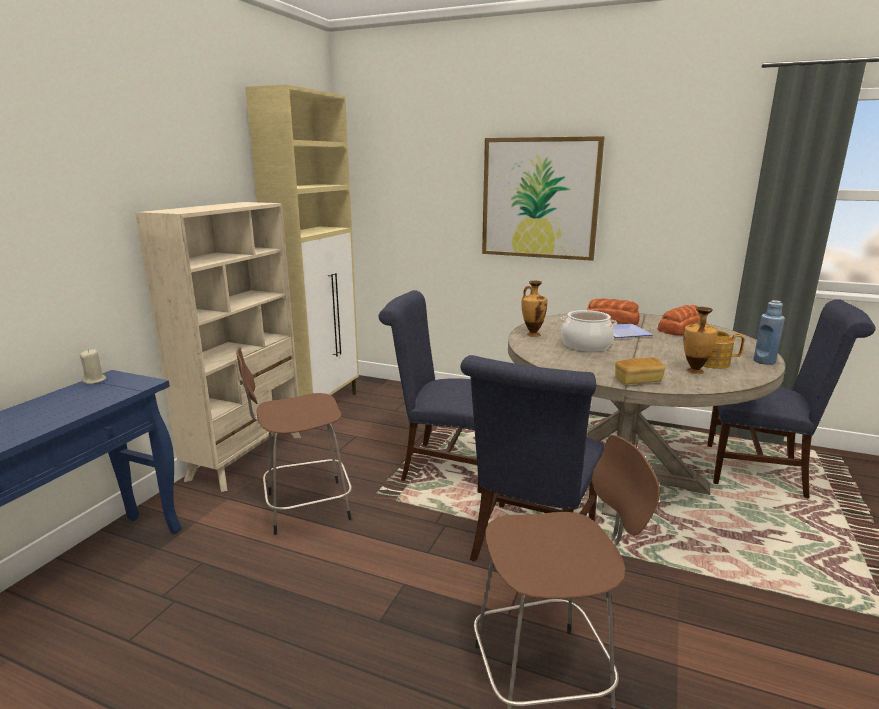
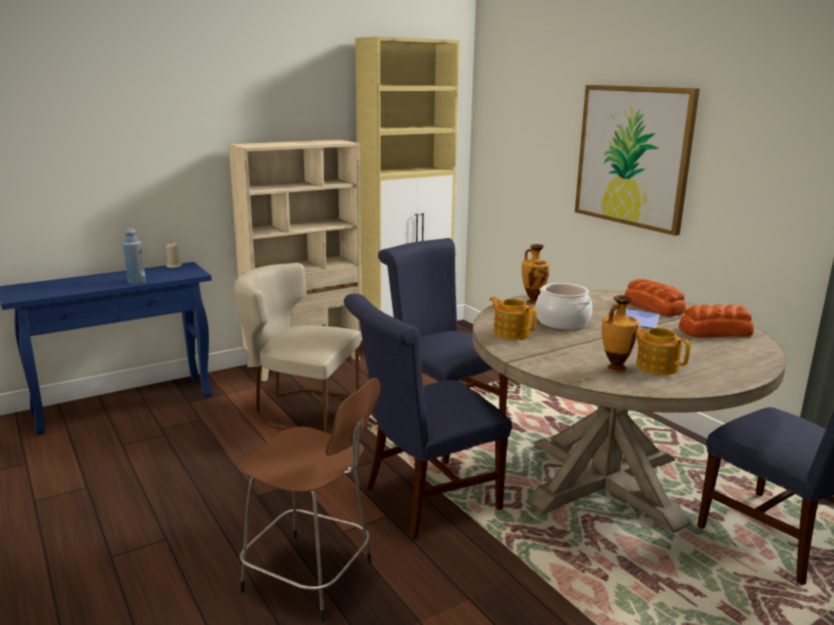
camera: 35 degrees right, 0 degrees up
(304, 507) = (300, 409): brown stool -> beige chair
(574, 363) = (511, 333): none -> teapot
(637, 381) = (534, 360): bread -> none
(764, 361) = (726, 382): blue bottle -> blue bottle (136, 282)

